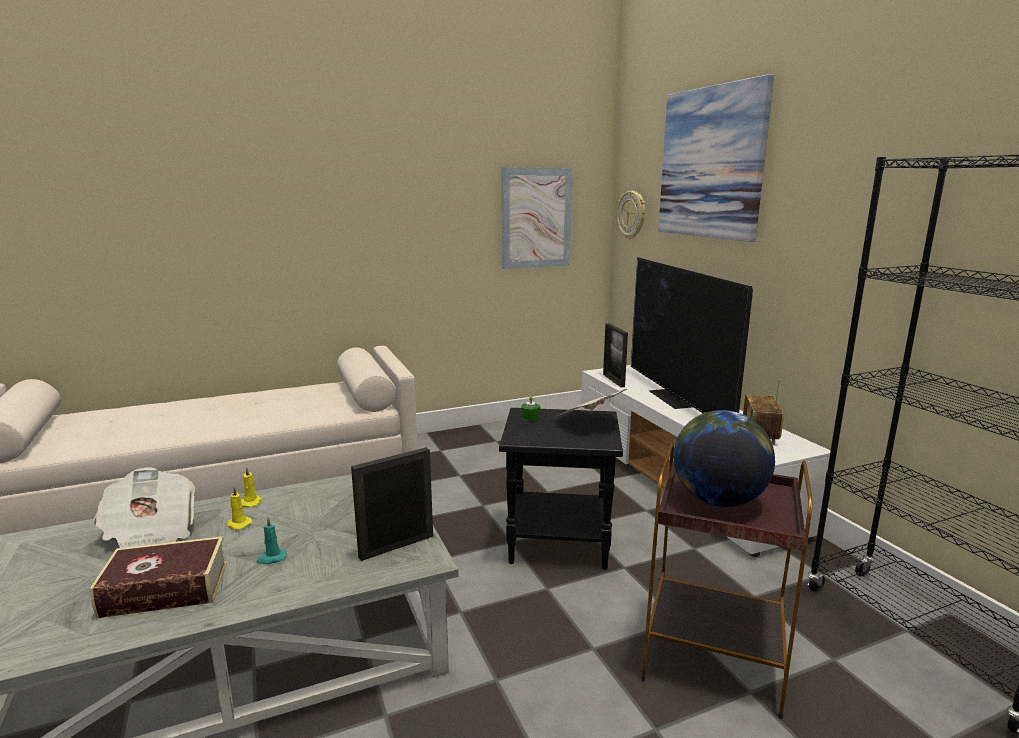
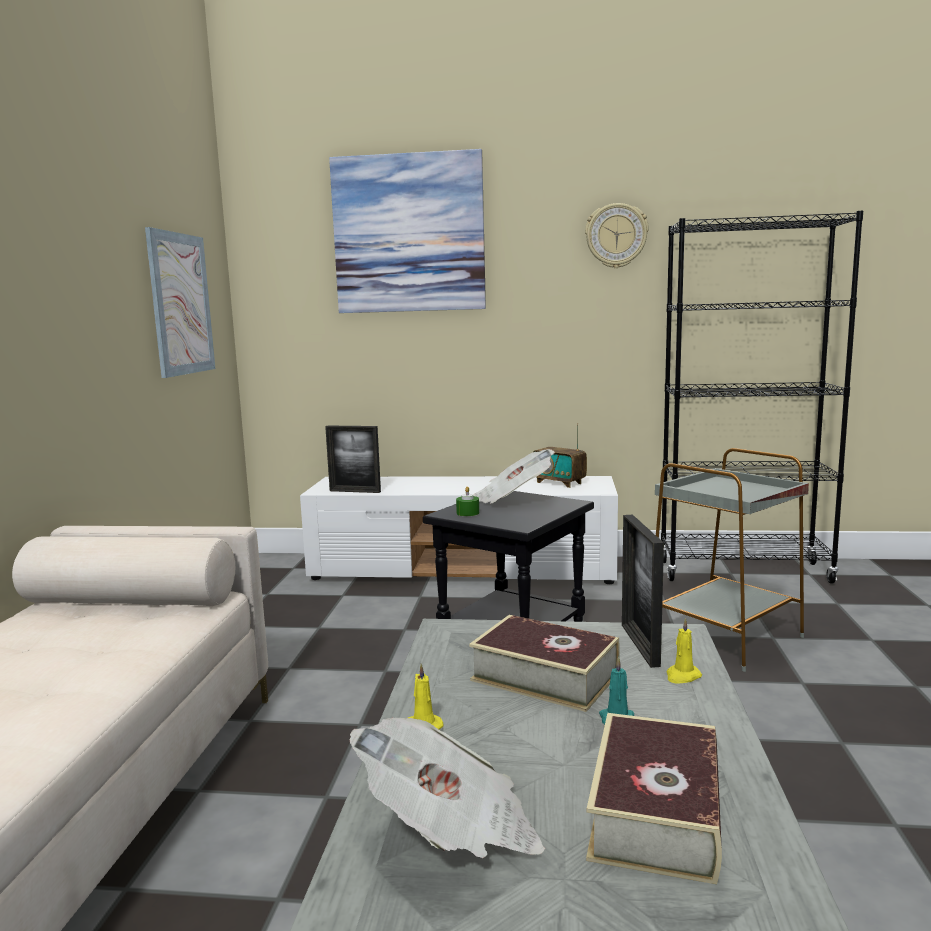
camera: 60 degrees left, 5 degrees down
(238, 524) = (490, 742): yellow candle -> yellow candle (682, 676)
(327, 522) = (545, 677): none -> book
(632, 215) = (276, 299): wall clock -> wall clock (616, 236)
(676, 398) = (442, 484): television -> none
(715, 654) = (726, 635): brown side table -> grey side table
(717, 500) = (726, 493): globe -> none

